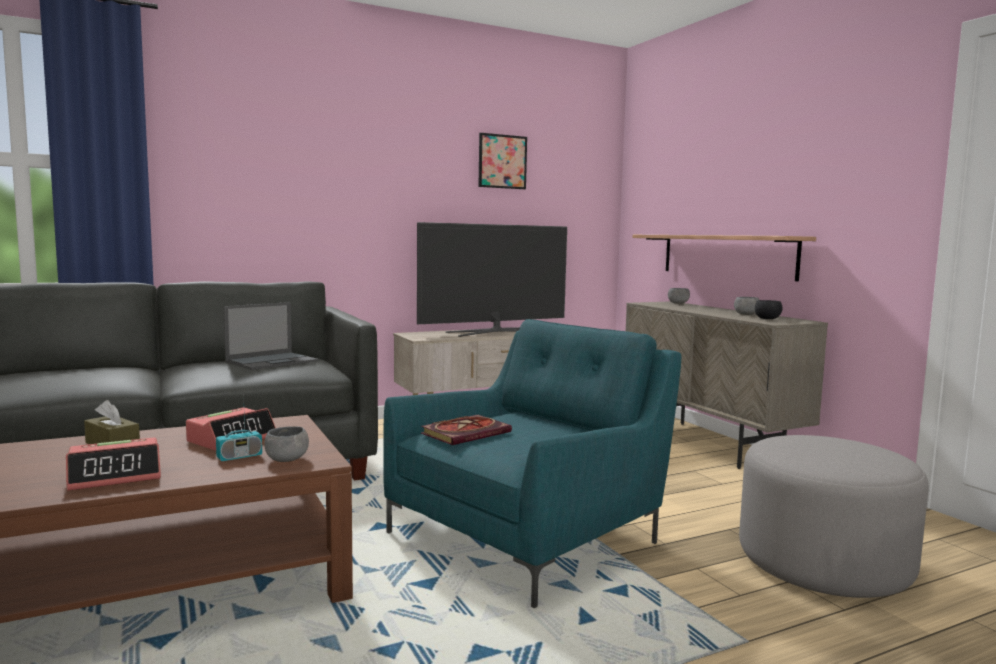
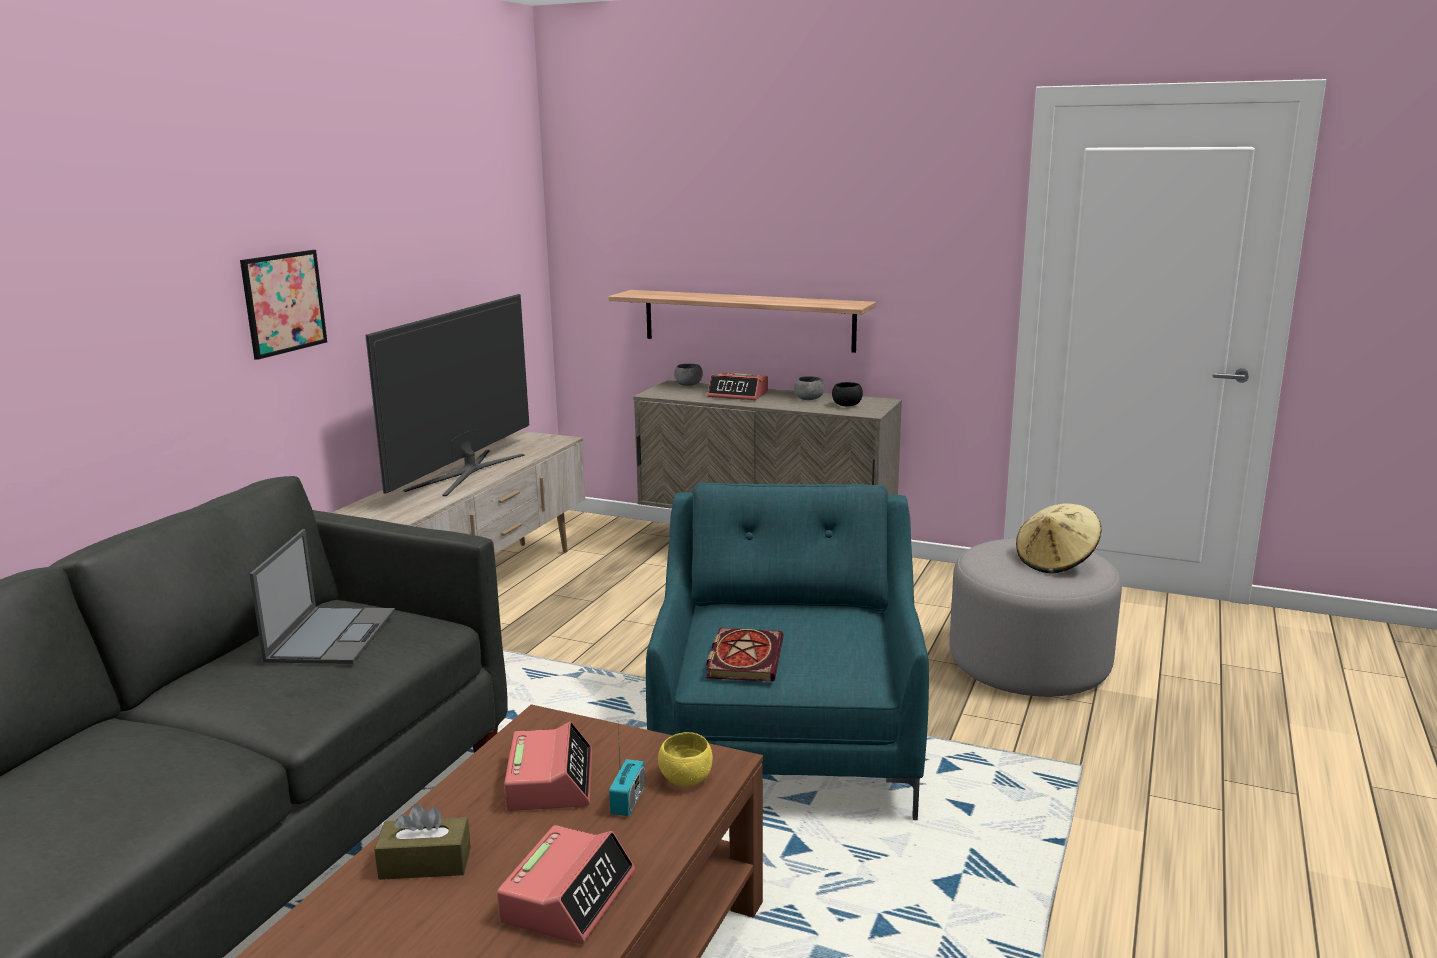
camera: 40 degrees left, 10 degrees up
(286, 459) = (685, 779): grey bowl -> yellow bowl
(502, 161) = (421, 205): picture -> picture (284, 303)
(699, 308) = (738, 395): none -> alarm clock
(849, 456) = (1056, 562): none -> beige hat

